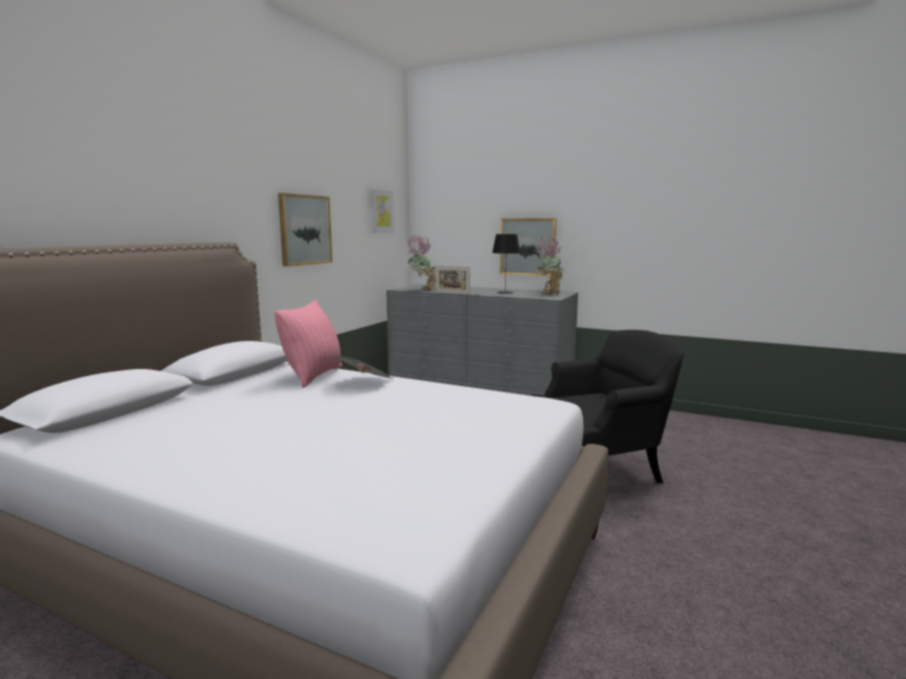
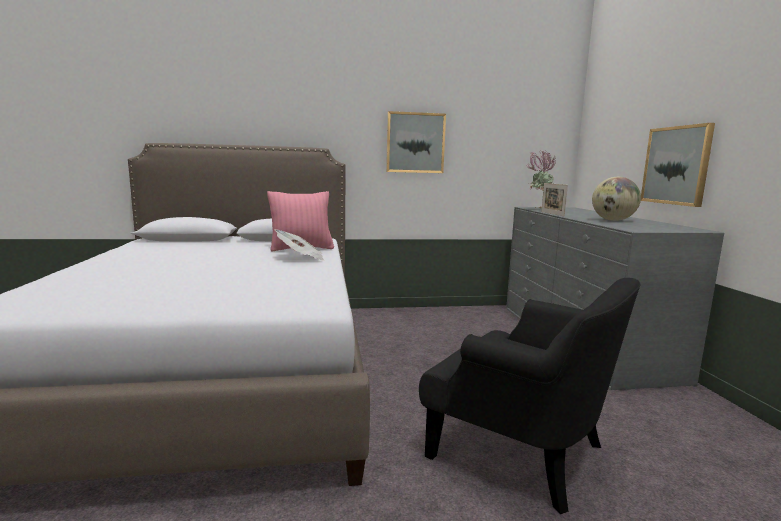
camera: 55 degrees right, 0 degrees up
(381, 211) = (527, 128): picture -> none
(505, 292) = (613, 220): black table lamp -> globe
(548, 293) = (666, 227): potted plant -> none

